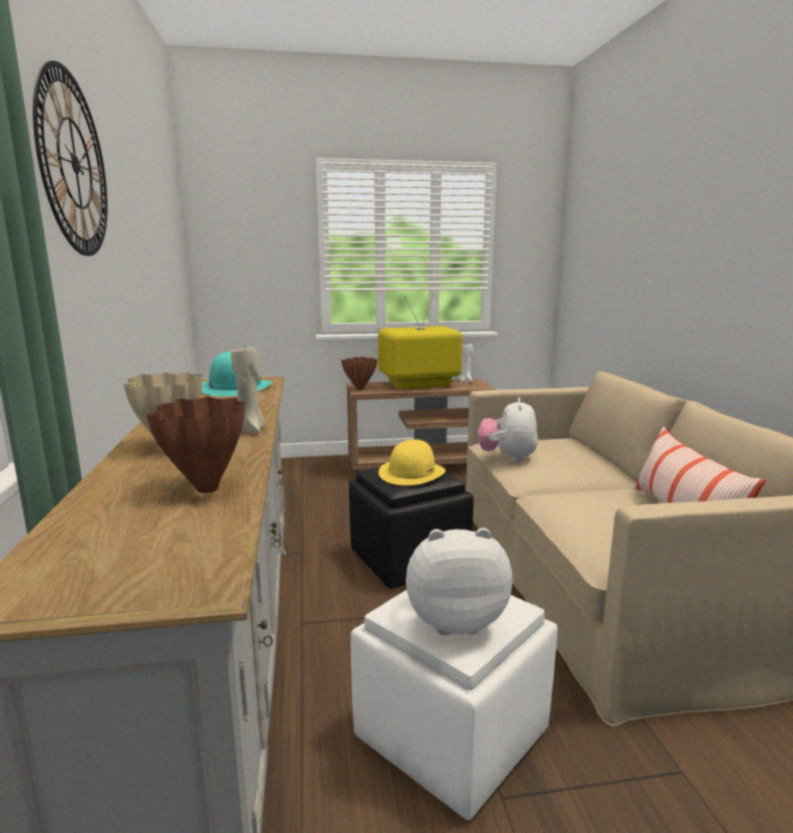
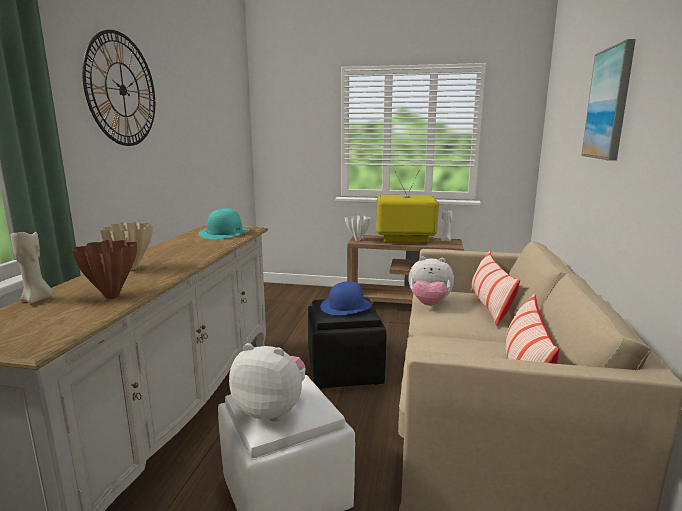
camera: 20 degrees right, 0 degrees up
(251, 431) = (188, 263): beige candle -> beige candle (37, 299)
(360, 389) = (358, 240): brown vase -> white vase
(412, 472) = (346, 306): yellow hat -> blue hat
(507, 458) = (429, 304): plush toy -> plush toy turned 105 degrees counterclockwise
(574, 452) = (489, 306): none -> pillow
(699, 208) = (609, 104): none -> picture

